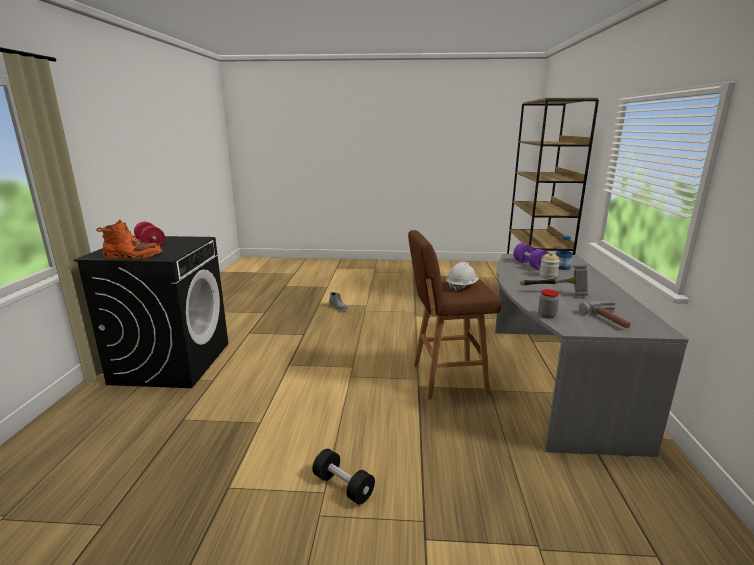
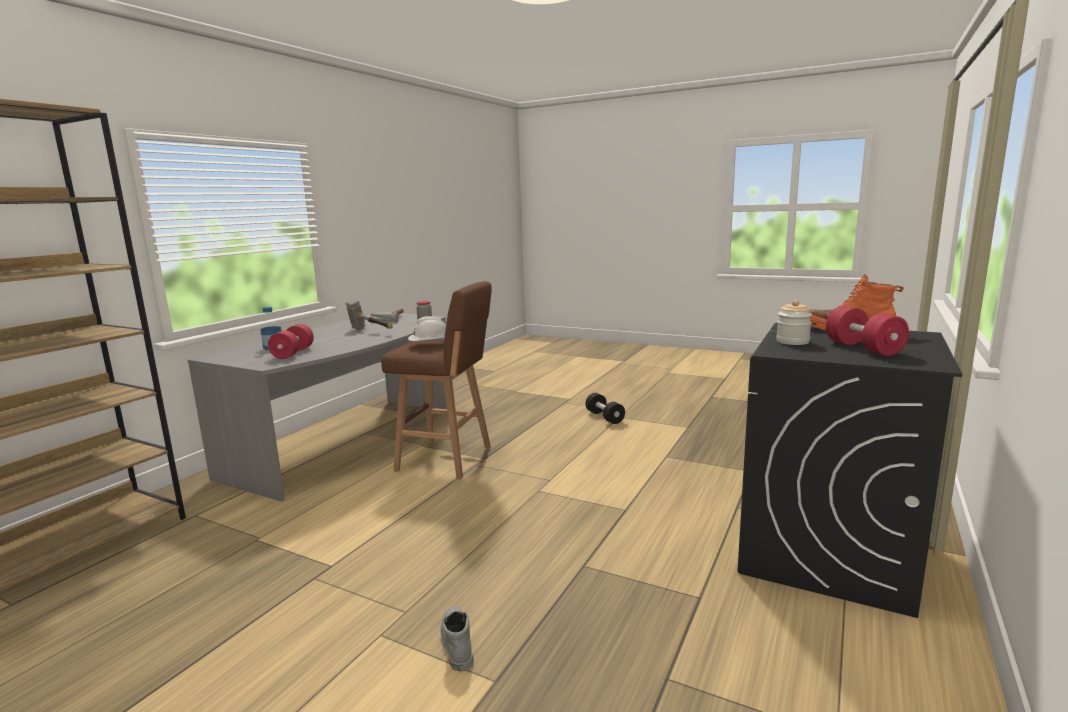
camera: 155 degrees left, 5 degrees down
(530, 265) = (293, 353): purple dumbbell -> red dumbbell
(548, 275) = (319, 343): jar -> jar (792, 341)

